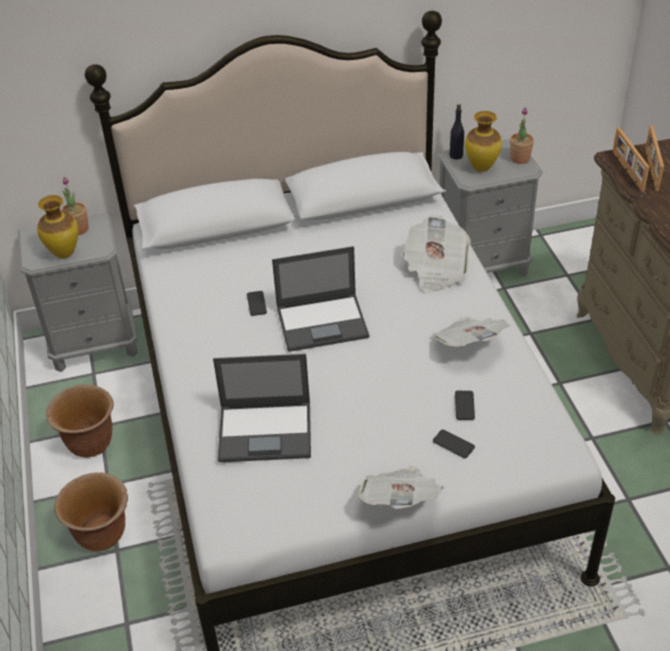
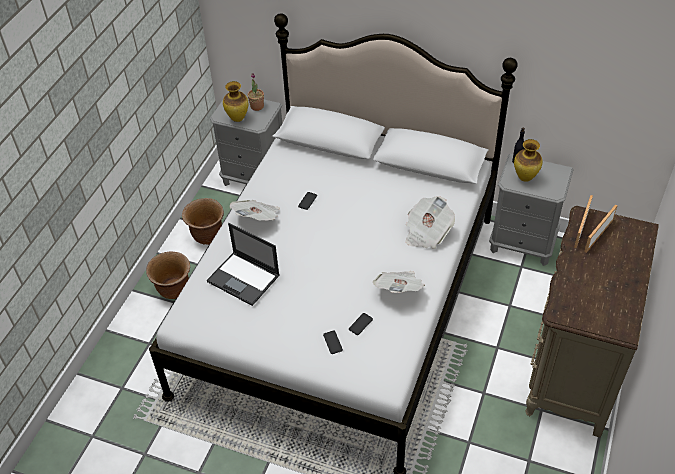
camera: 35 degrees right, 5 degrees up
(323, 322) = (331, 231): laptop -> none
(400, 501) = (276, 356): newspaper -> newspaper (257, 218)
(520, 158) = (557, 183): potted plant -> none

